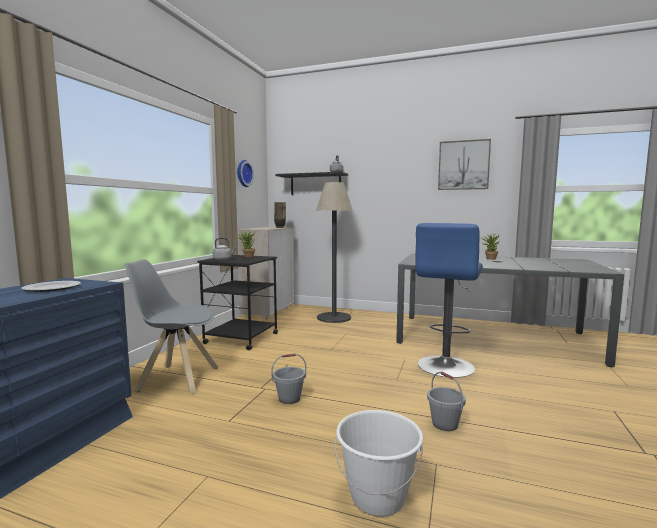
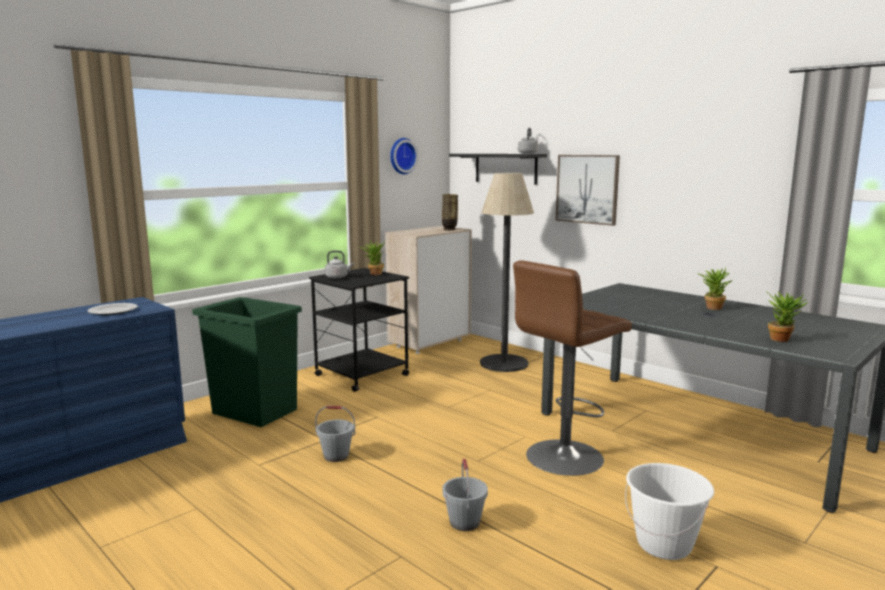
camera: 25 degrees right, 5 degrees up
(176, 378) = (254, 411): grey chair -> green trash can
(378, 497) = (311, 566): white bucket -> white bucket (664, 545)
(445, 366) = (563, 457): blue stool -> brown stool
(463, 165) = (710, 147): picture -> picture (587, 189)
(561, 267) = (782, 339): none -> potted plant

